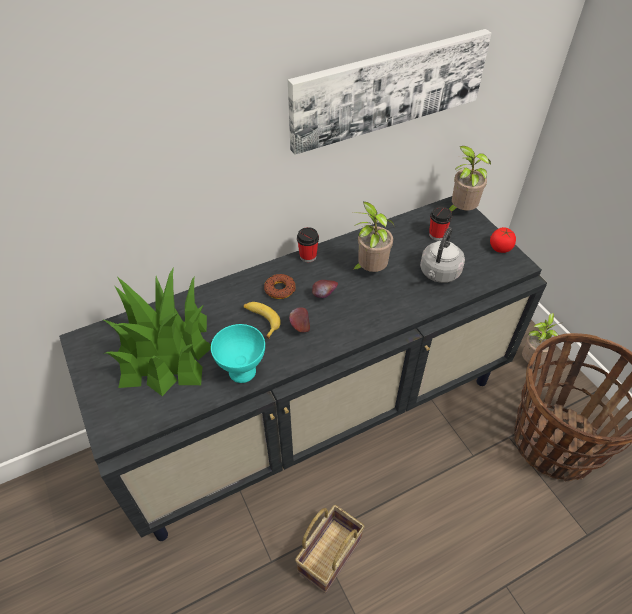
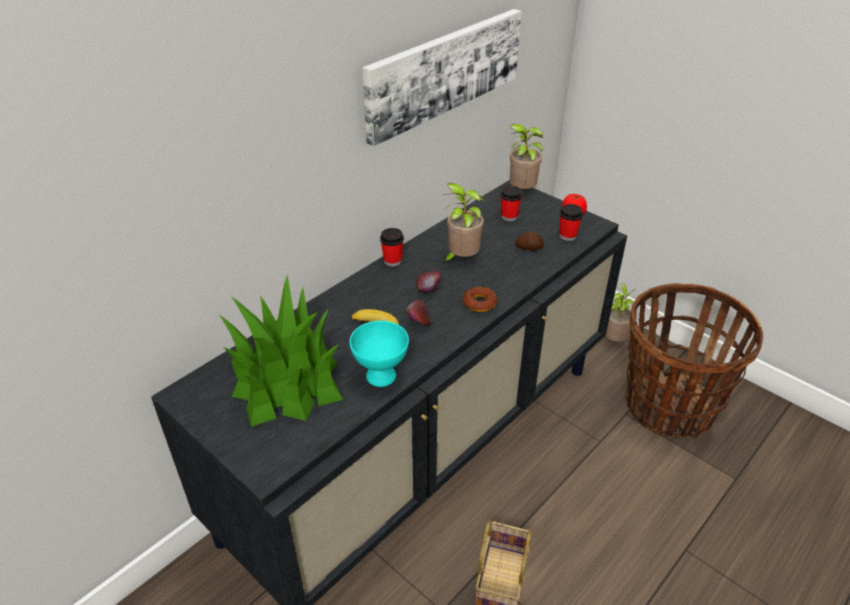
camera: 20 degrees left, 10 degrees down
(280, 289) = (379, 295): donut -> donut (479, 303)
(439, 273) = (528, 247): grey kettle -> potato
(483, 270) = (567, 236): none -> cup

